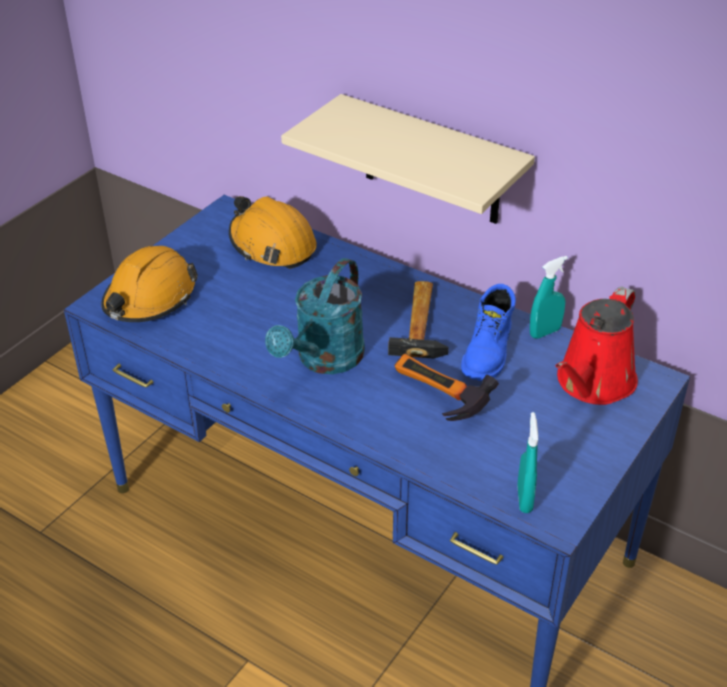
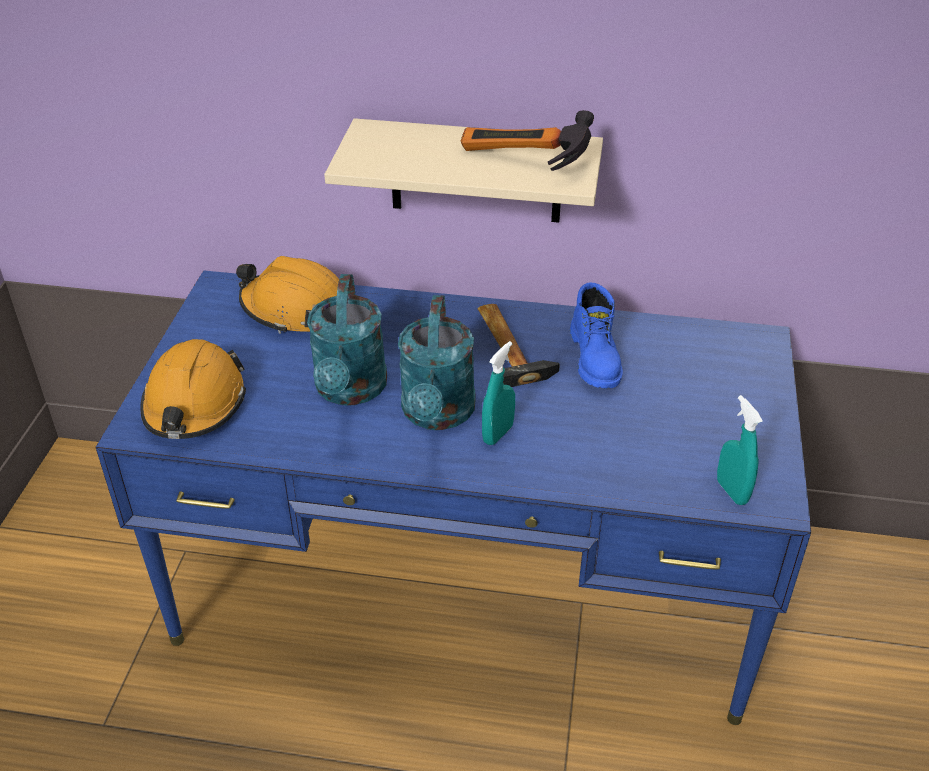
camera: 25 degrees left, 0 degrees up
(270, 321) = (350, 391): none -> turquoise watering can
(435, 400) = (578, 421): hammer -> hammer (521, 163)
(545, 332) = (633, 323): turquoise spray bottle -> turquoise spray bottle (498, 434)
(593, 383) = (712, 359): red watering can -> none

